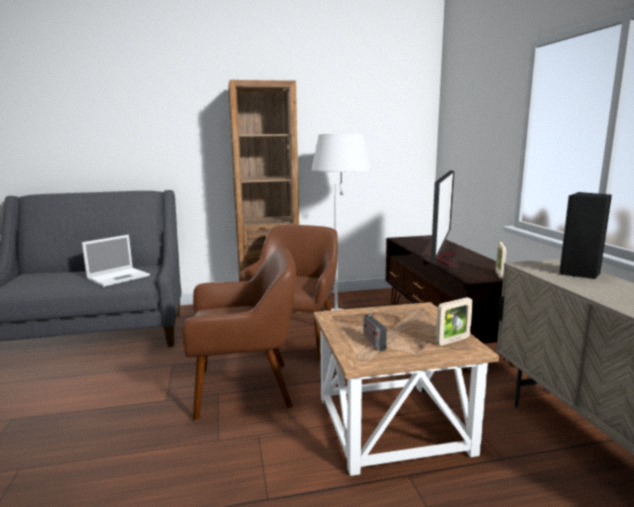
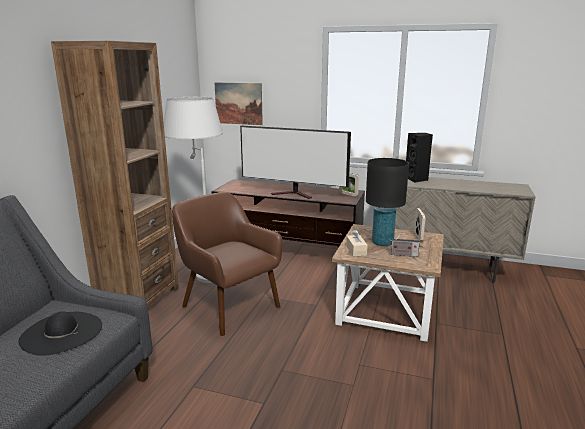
camera: 60 degrees left, 5 degrees up
(119, 277) = (61, 332): laptop -> black hat
(245, 389) = (288, 353): brown armchair -> none
(348, 317) = (356, 250): none -> beige tissue box
(393, 325) = (382, 243): none -> black table lamp
(442, 258) = (294, 194): television -> television turned 150 degrees clockwise
(458, 149) = (238, 103): none -> picture

